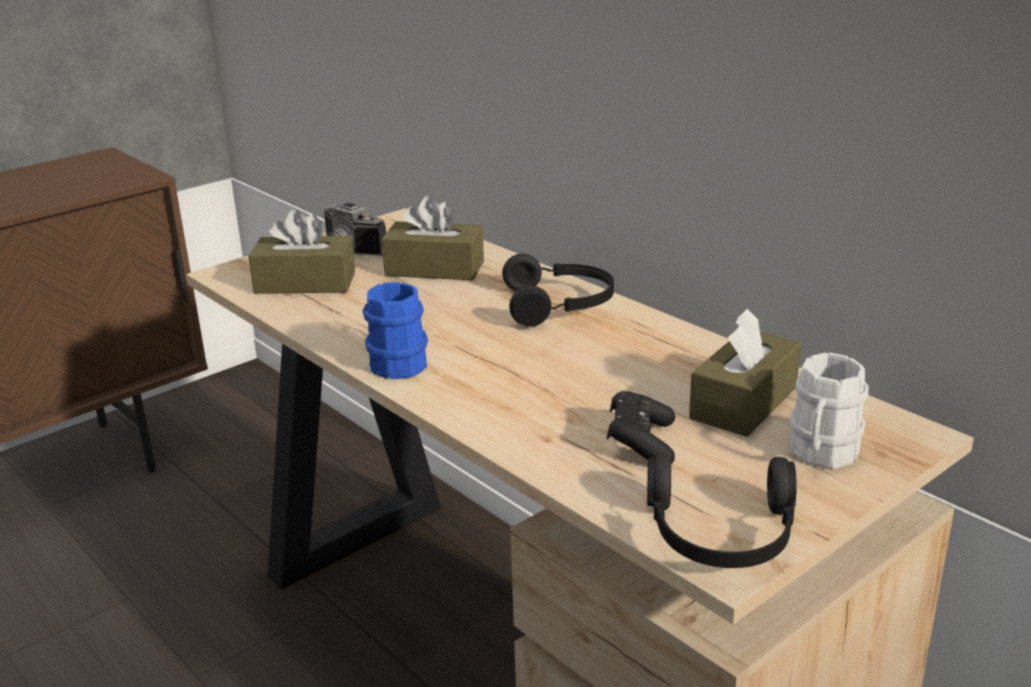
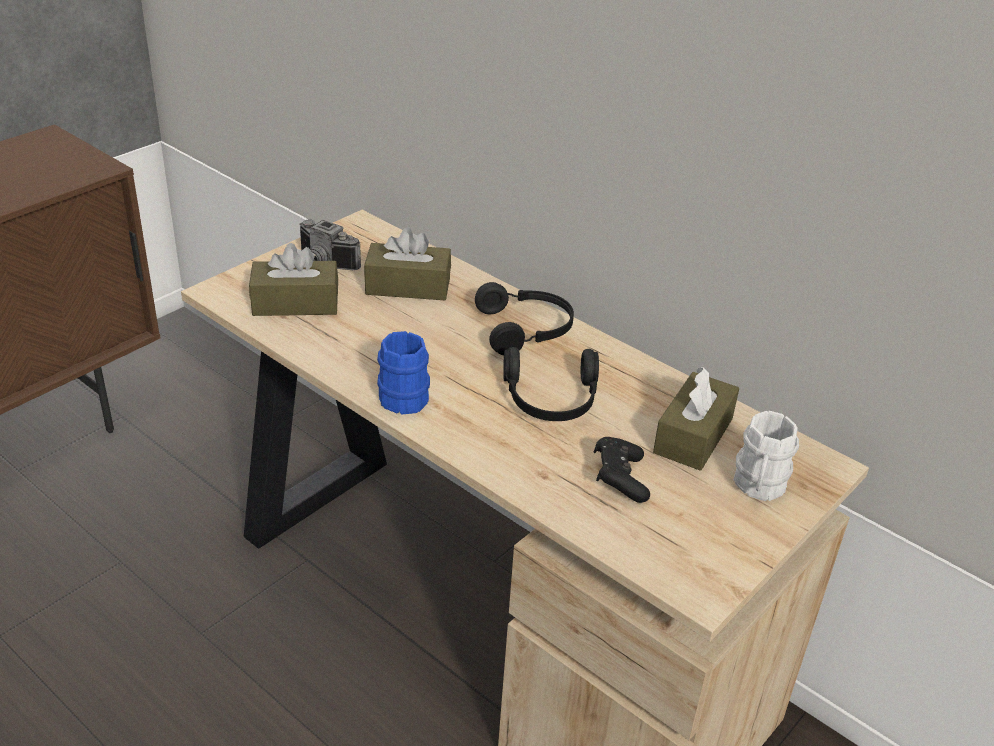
camera: 10 degrees left, 10 degrees up
(721, 535) = (694, 566): black headphones -> black headphones (551, 400)

